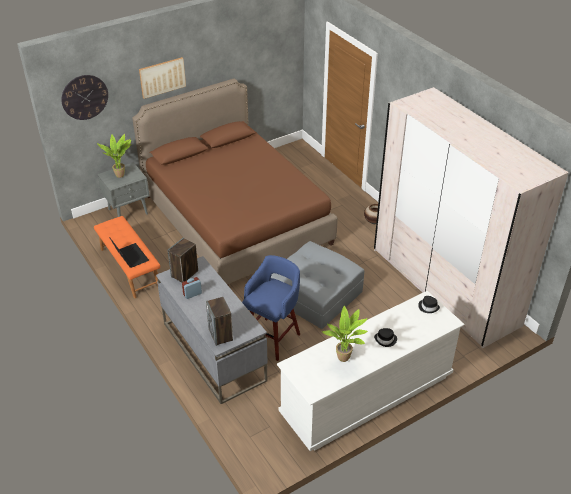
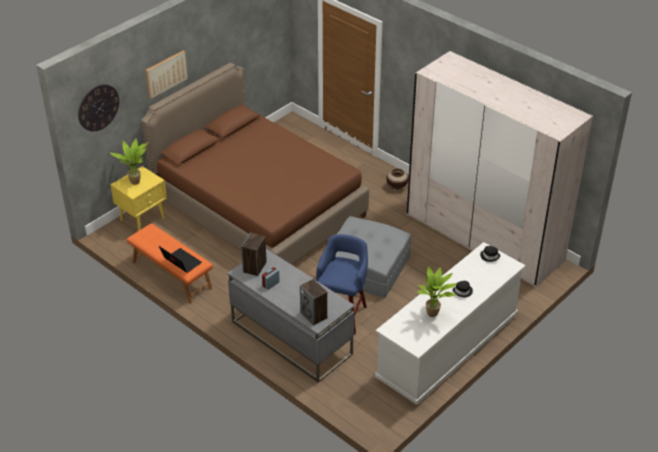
camera: 15 degrees left, 0 degrees up
(128, 211) = (143, 218): grey nightstand -> yellow nightstand

